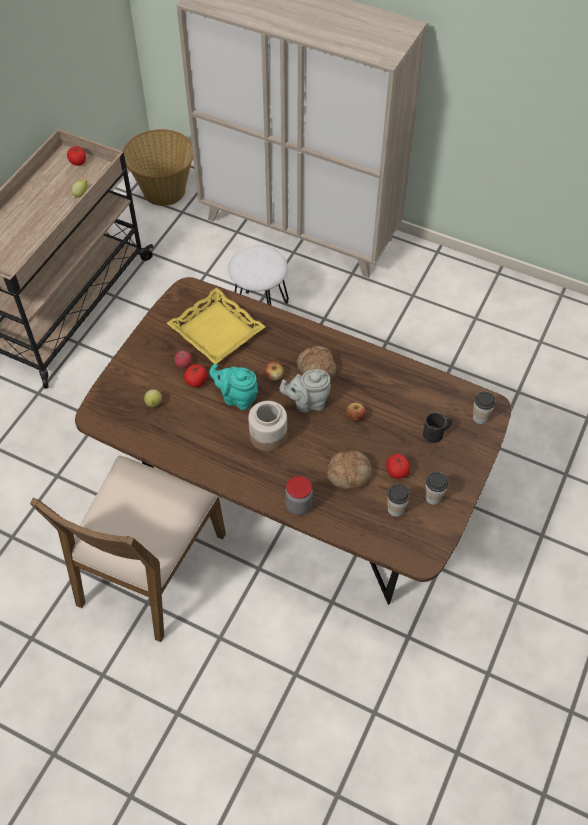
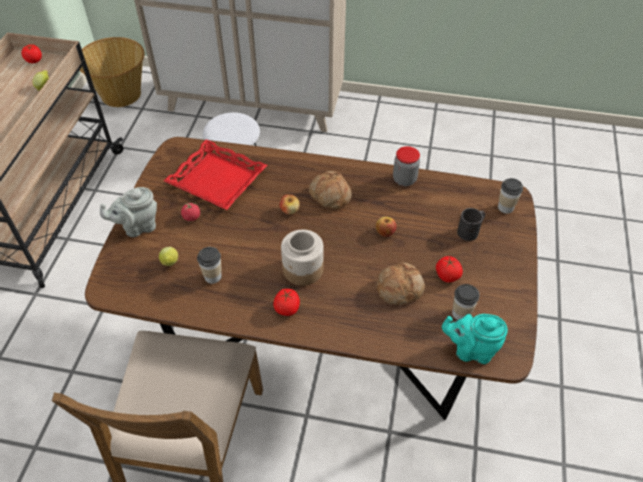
camera: 15 degrees left, 5 degrees down
(196, 381) = (210, 231): tomato -> tomato (287, 308)
(217, 330) = (217, 179): yellow tray -> red tray
(237, 398) = (258, 239): turquoise teapot -> turquoise teapot (471, 350)
(299, 505) = (359, 333): jar -> jar (404, 179)
(307, 403) = (332, 228): grey teapot -> grey teapot (138, 227)
(433, 497) = (493, 293): cup -> cup (213, 276)

